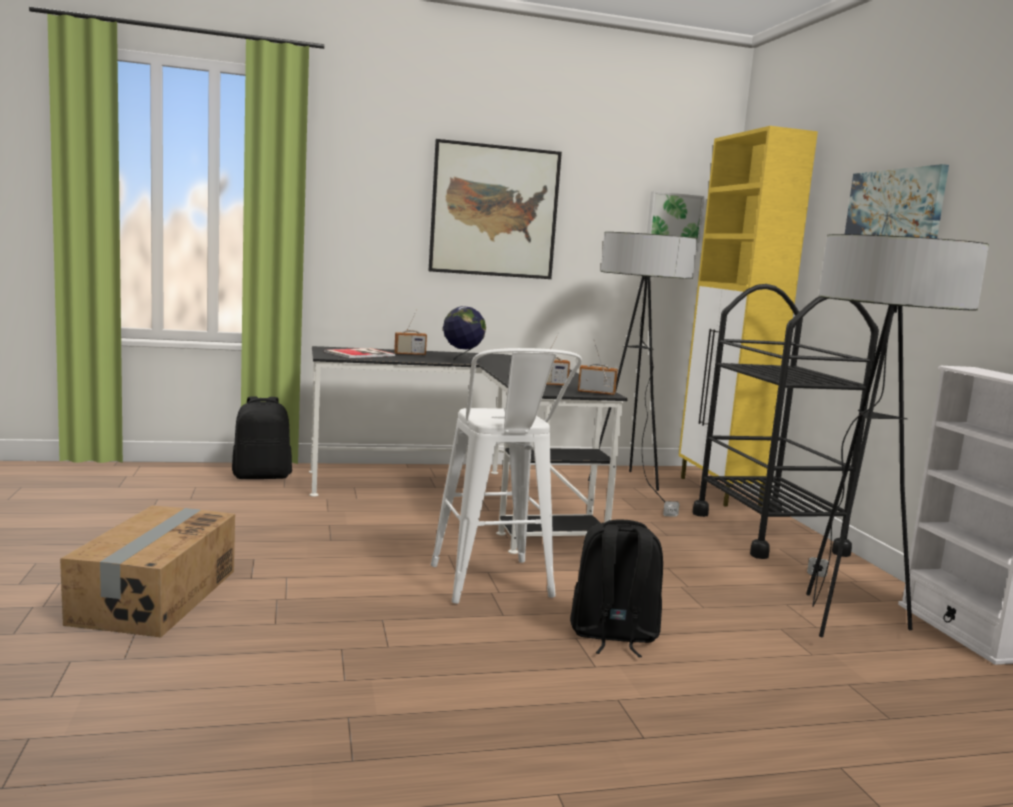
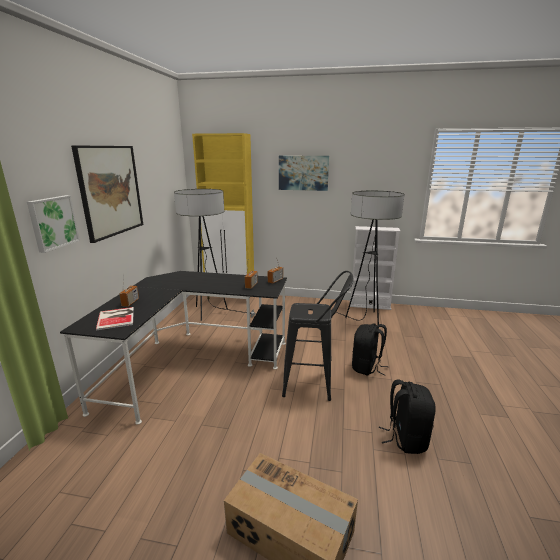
camera: 65 degrees left, 10 degrees up
(262, 476) = (69, 444): black backpack -> black backpack (405, 438)
(462, 360) = (166, 292): globe -> none
(494, 587) = (314, 384): white stool -> black stool
(673, 222) = (171, 177): picture -> picture (53, 222)
(767, 533) = (281, 304): black cart -> none

